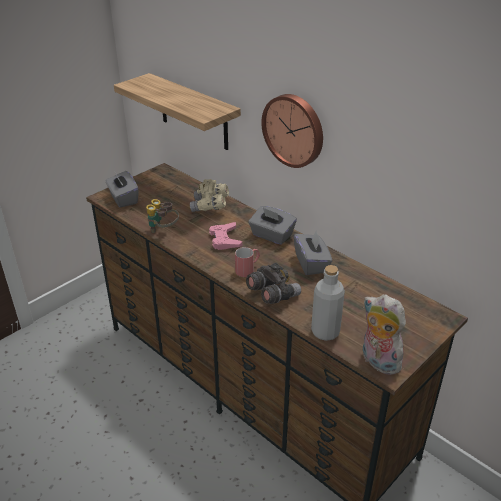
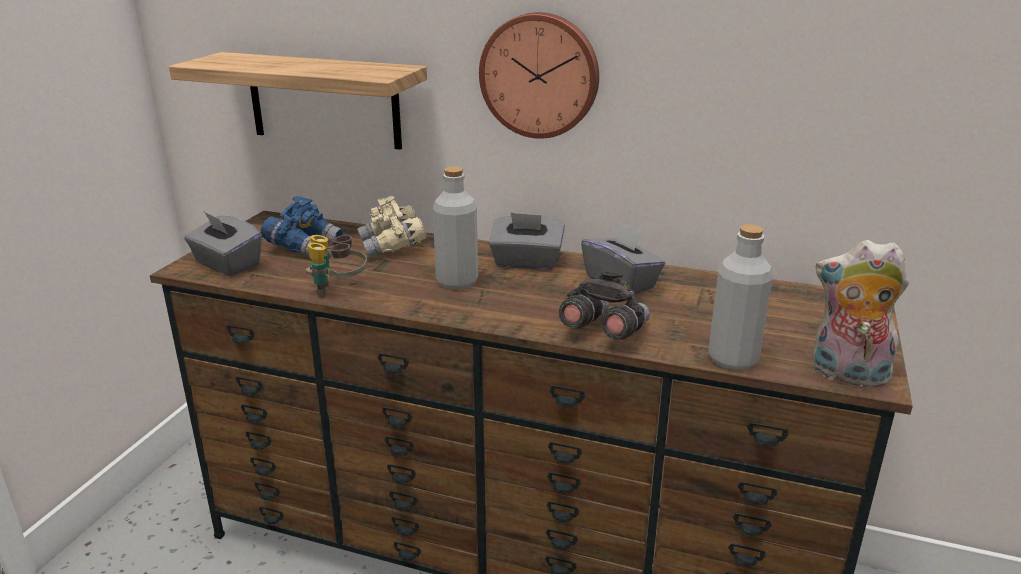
camera: 25 degrees left, 10 degrees down
(166, 195) = (304, 247): none -> blue binoculars
(225, 239) = (457, 281): pink game controller -> grey bottle
(248, 269) = (532, 310): red mug -> none

